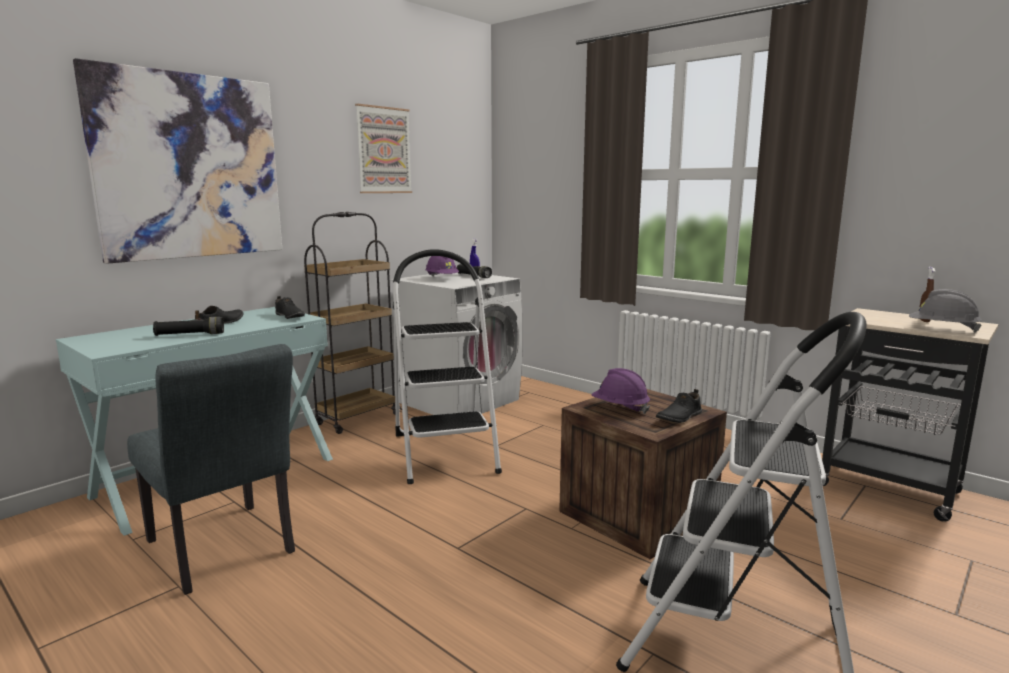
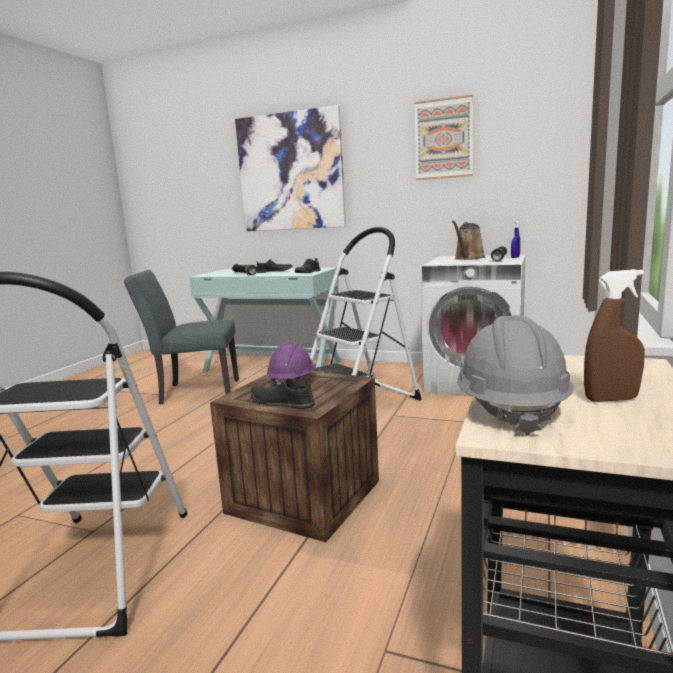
camera: 70 degrees right, 0 degrees up
(225, 551) = (193, 392): grey chair -> grey chair turned 60 degrees clockwise
(357, 419) = (389, 367): brown cart -> none
(442, 278) = (468, 258): purple hard hat -> brown watering can

